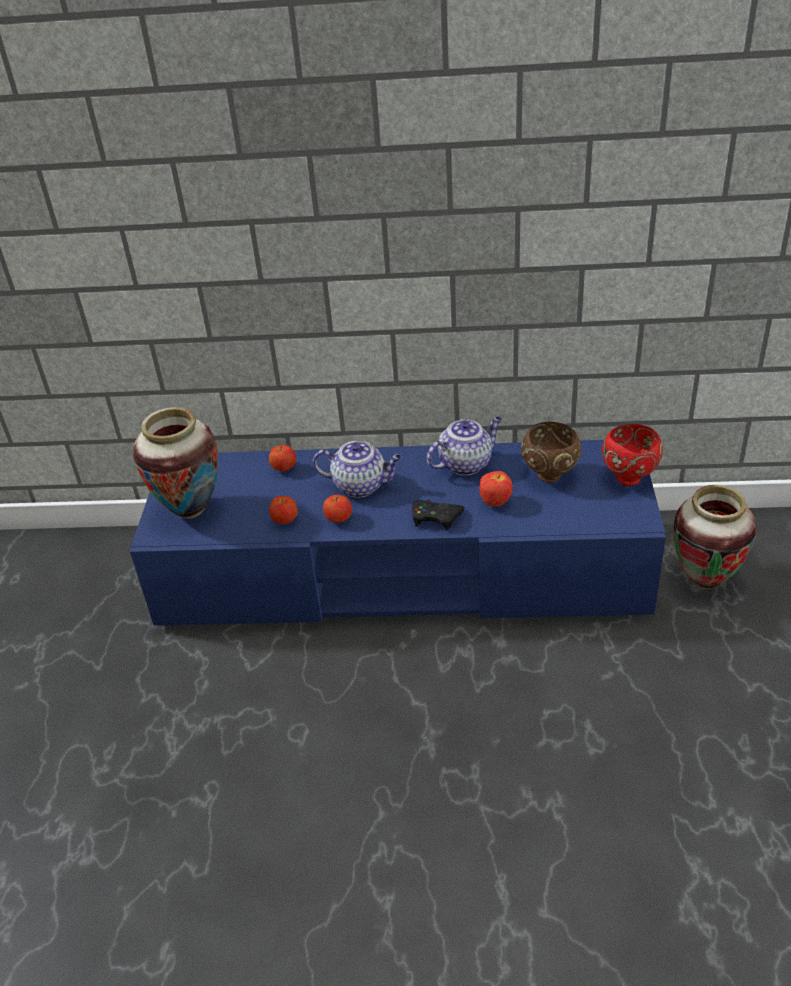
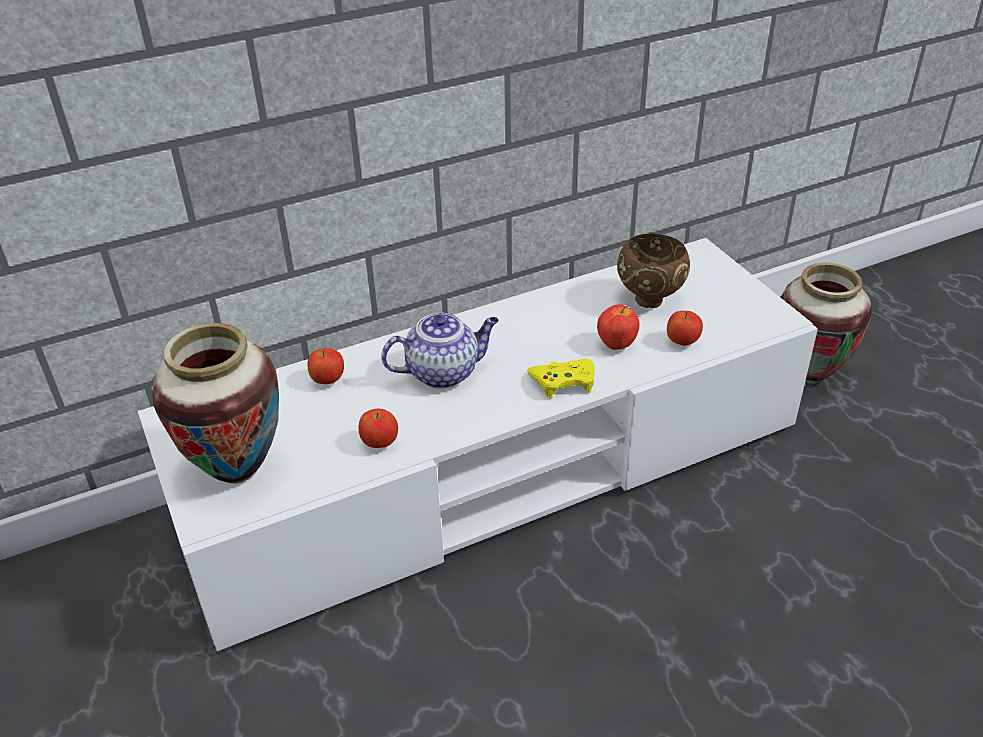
camera: 30 degrees left, 0 degrees up
(339, 519) = (448, 420): apple -> apple (682, 342)
(402, 572) = (494, 470): blue tv stand -> white tv stand
(435, 517) = (563, 382): black game controller -> yellow game controller
(466, 463) = (547, 312): teapot -> none
(629, 478) = (731, 280): red bowl -> none

